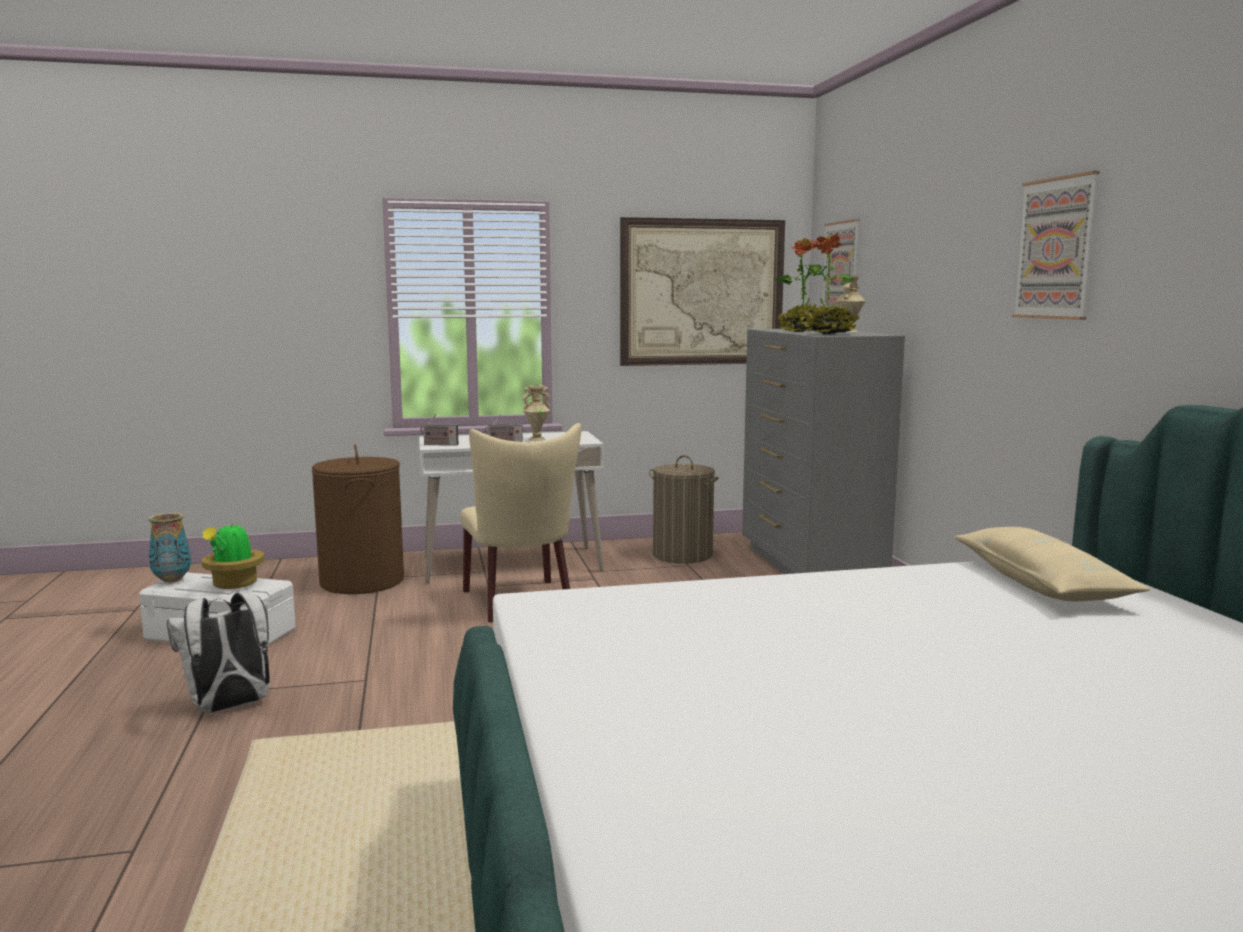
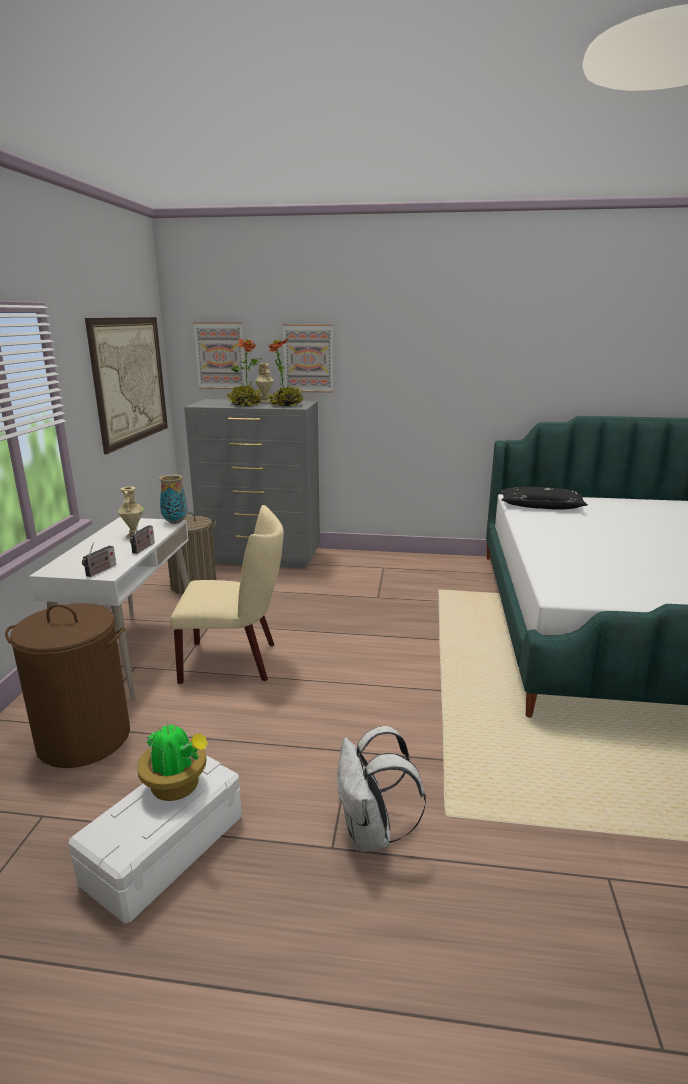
camera: 70 degrees left, 10 degrees up
(172, 580) = (109, 842): vase -> vase (175, 522)
(1041, 583) = (541, 506): beige pillow -> black pillow
(1056, 248) = (446, 354): picture -> picture (308, 358)

